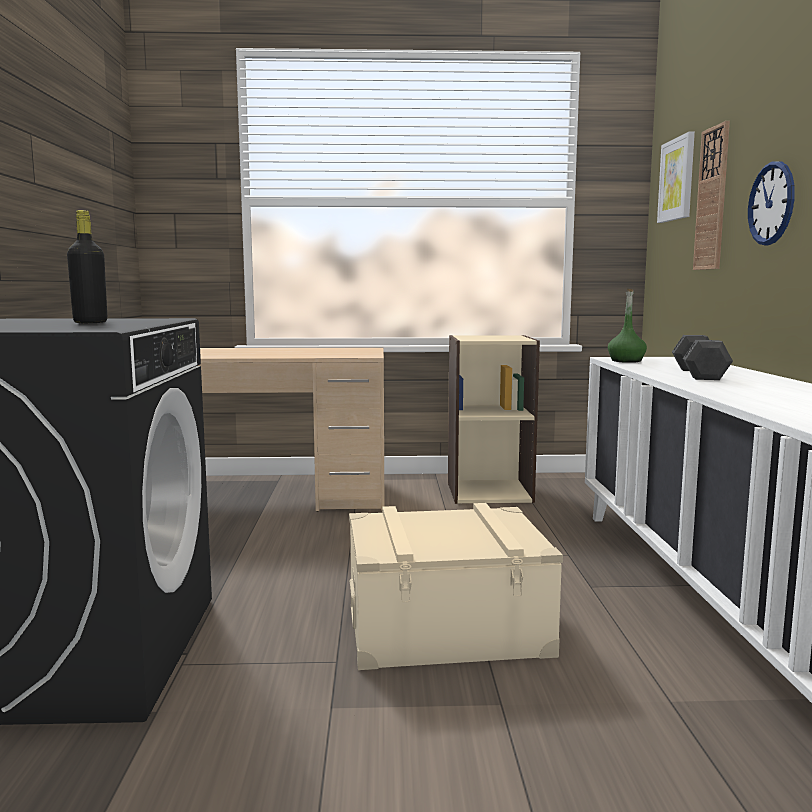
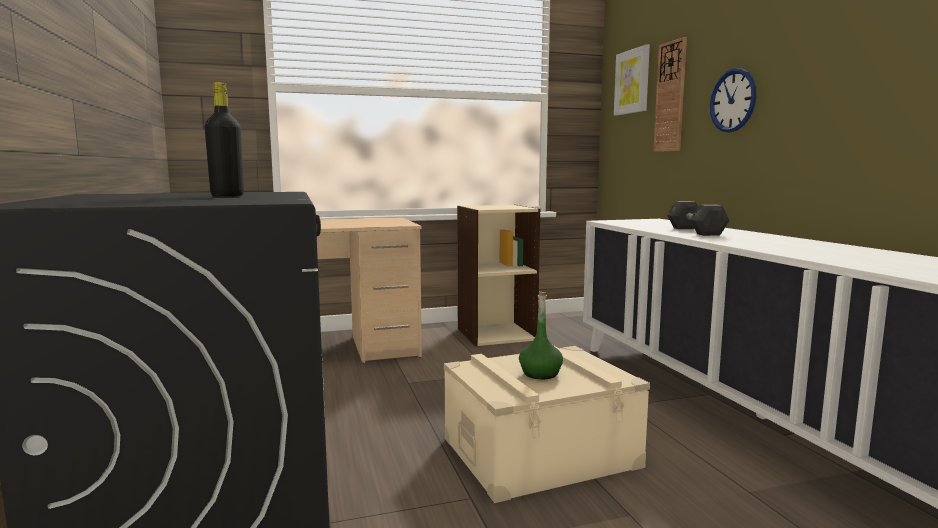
camera: 15 degrees left, 0 degrees up
(626, 361) = (621, 223): green bottle -> green bottle (540, 373)

